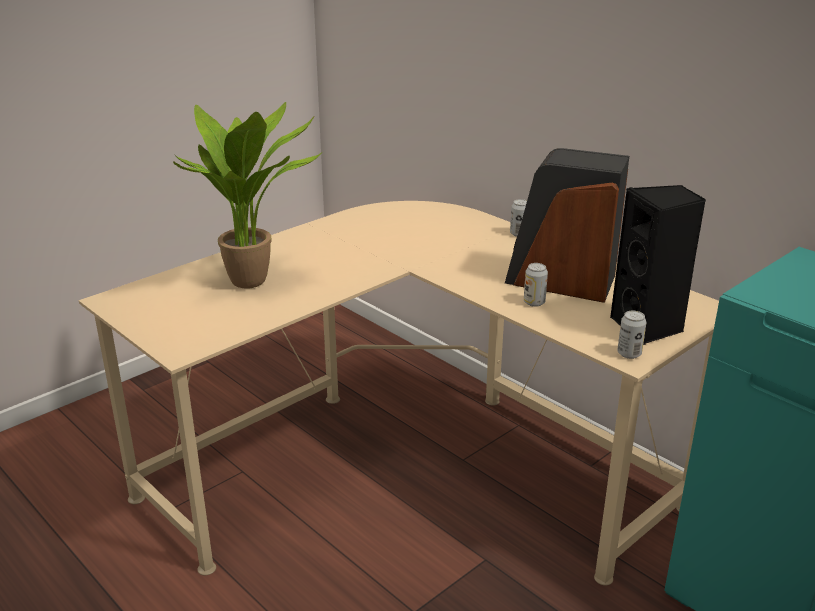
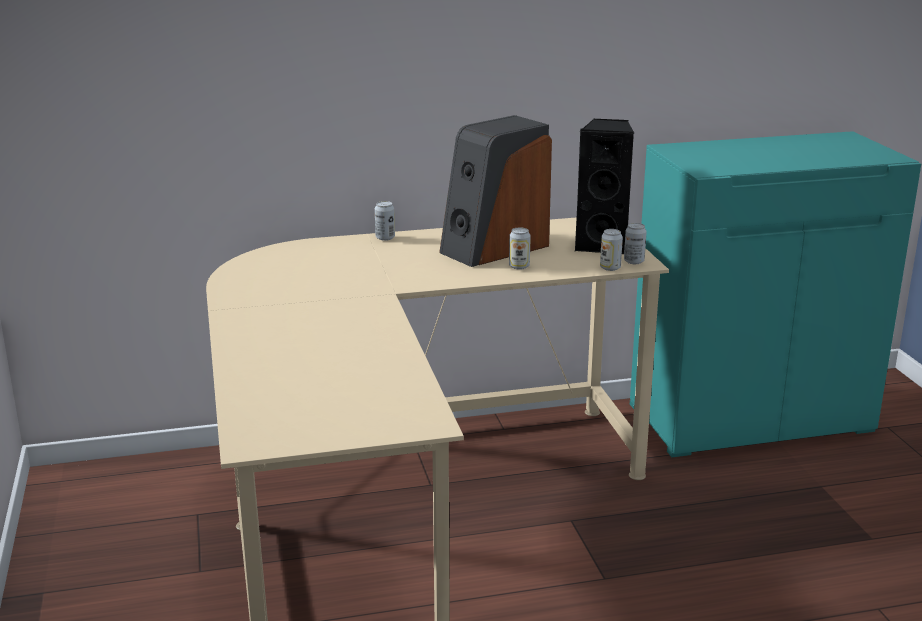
camera: 60 degrees left, 5 degrees down
(255, 282) = (319, 361): potted plant -> none
(593, 345) = (610, 268): none -> can

